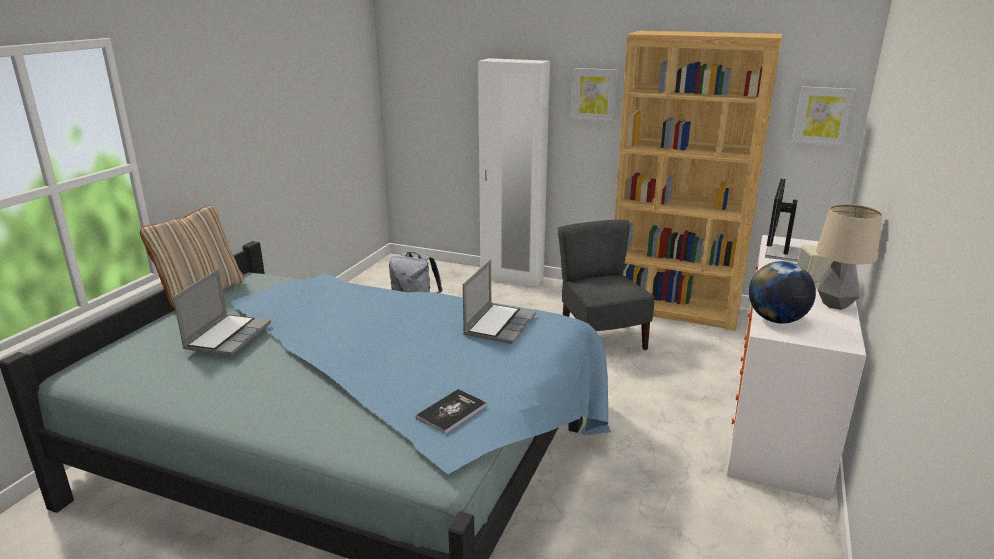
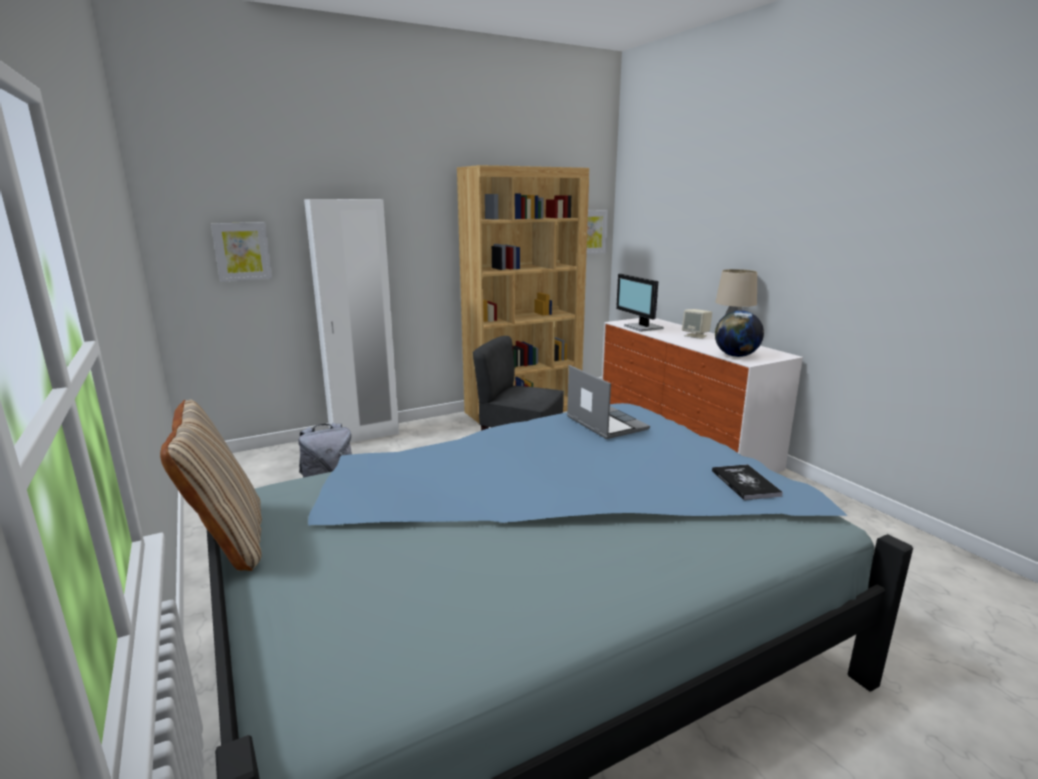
camera: 50 degrees left, 5 degrees down
(228, 336) = (419, 547): laptop -> none
(594, 94) = (421, 230): picture -> picture (242, 251)

